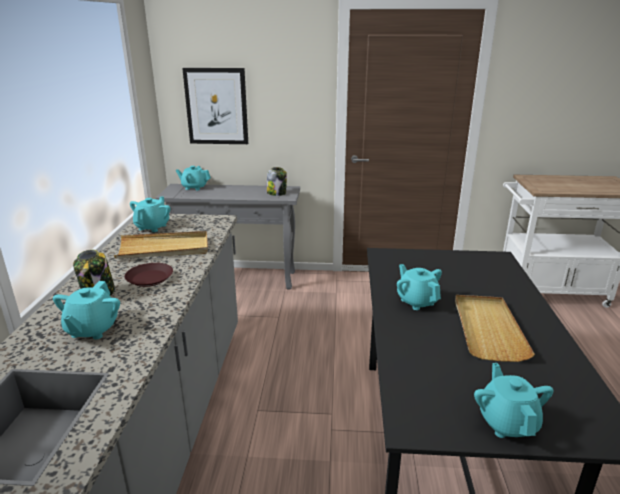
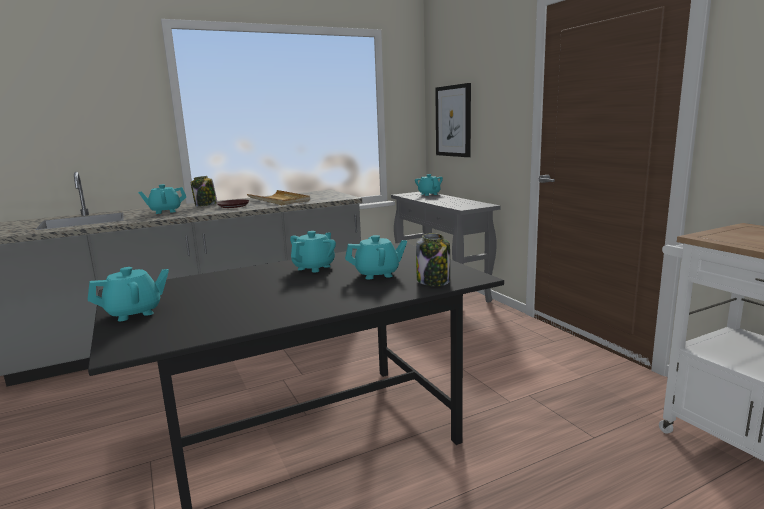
camera: 60 degrees right, 10 degrees down
(153, 227) = (310, 194): turquoise teapot -> turquoise teapot (377, 274)
(277, 193) = (465, 205): jar -> jar (434, 281)
(487, 329) = (287, 292): beige tray -> none

